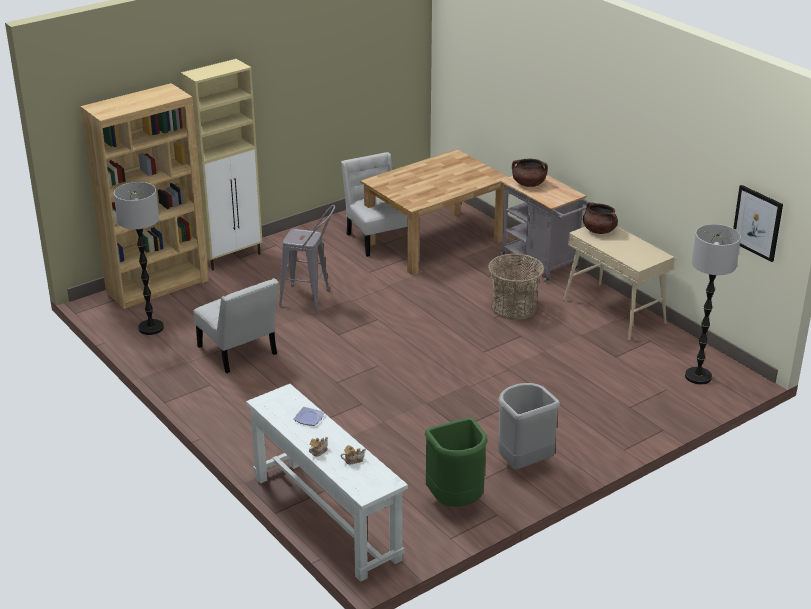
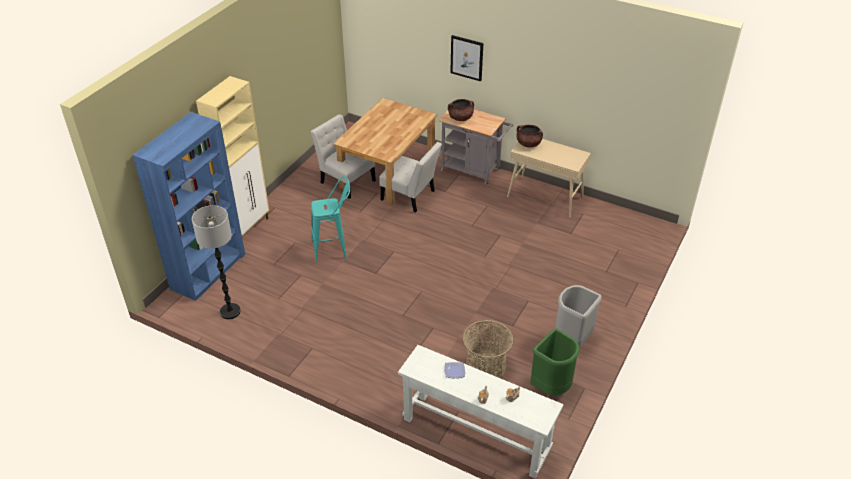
camera: 25 degrees left, 10 degrees up
(158, 286) = (208, 271): brown bookcase -> blue bookcase
(239, 353) = (314, 312): white chair -> white chair (410, 196)
(310, 299) = (334, 248): grey stool -> turquoise stool
(514, 308) = (479, 213): basket -> basket (485, 366)
(698, 377) = (630, 233): floor lamp -> none
(757, 222) = (663, 123): picture -> picture (467, 58)

